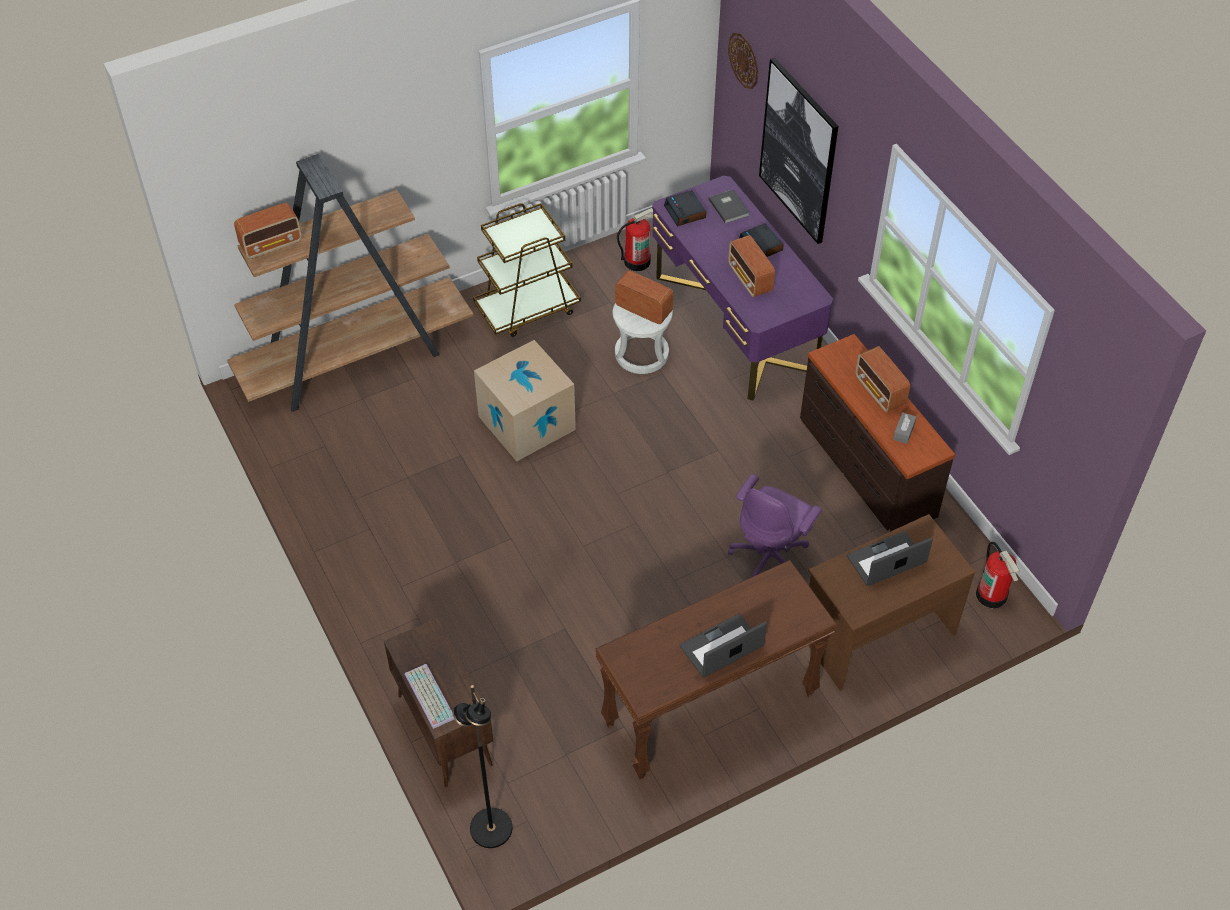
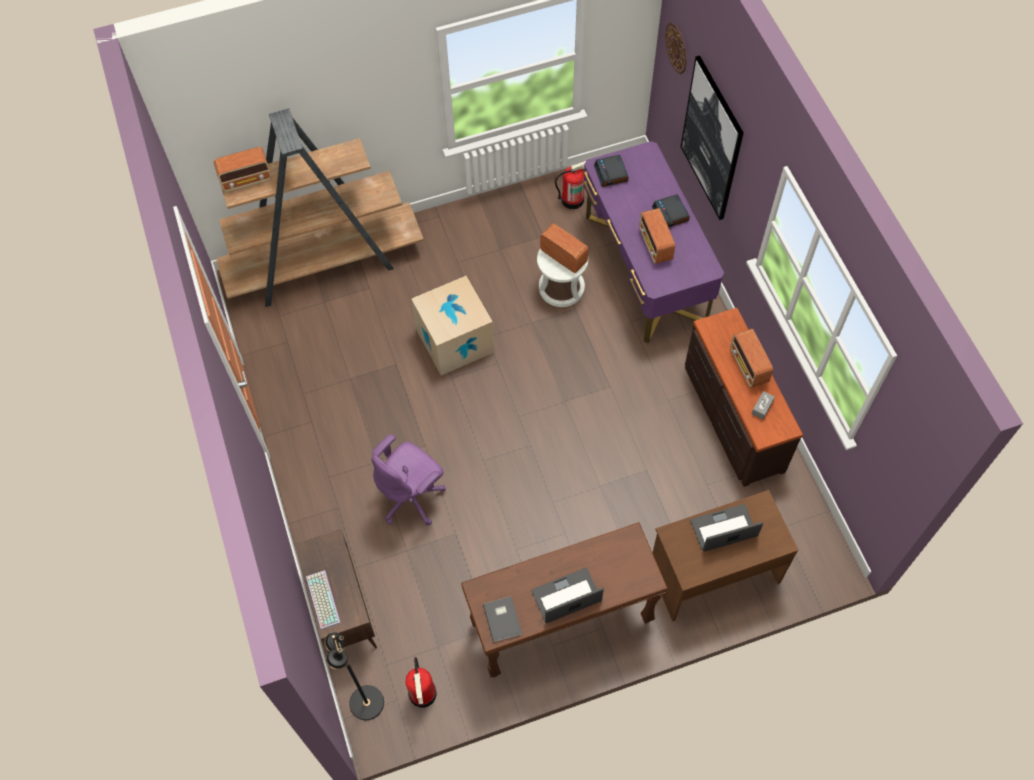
camera: 10 degrees right, 10 degrees up
(528, 308) = (473, 234): brown cart -> none
(729, 207) = (650, 172): grey book -> grey book (503, 618)
(771, 559) = (636, 493): purple office chair -> purple office chair (412, 497)
(992, 595) = (818, 551): fire extinguisher -> fire extinguisher (423, 693)

